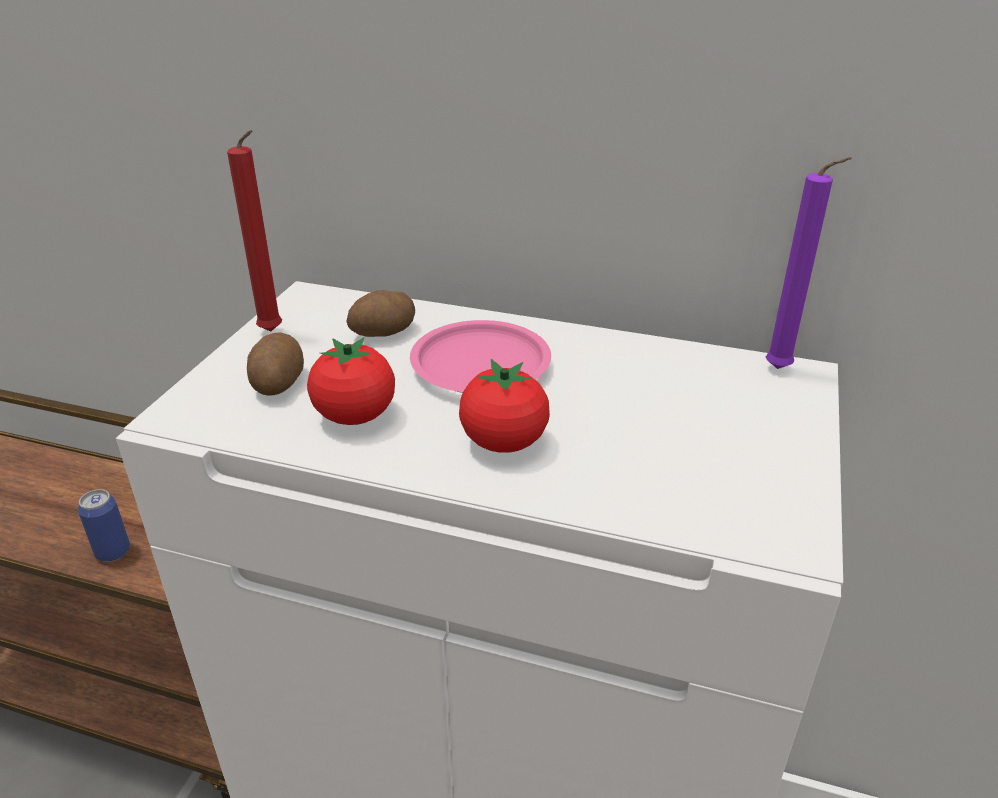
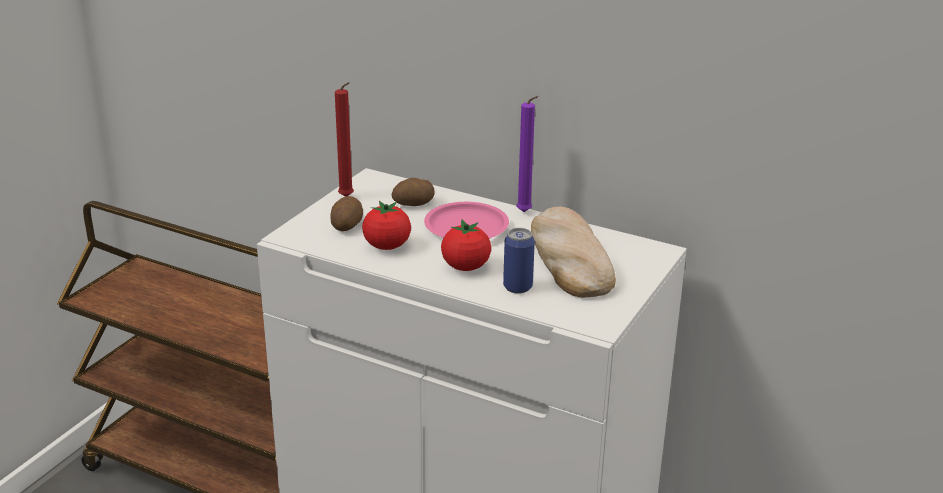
camera: 10 degrees right, 5 degrees down
(113, 552) = (223, 339): can -> can (517, 287)
(669, 405) = (569, 259): none -> bread
(781, 370) = (648, 248): purple candle -> purple candle (525, 213)

